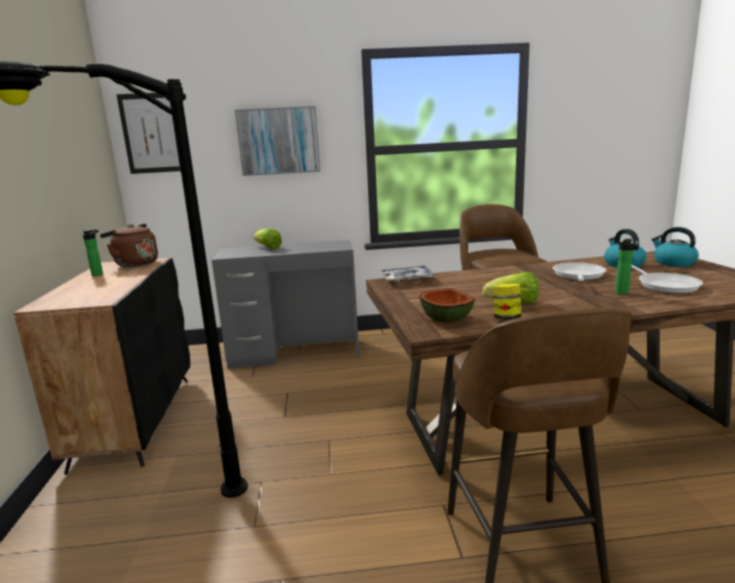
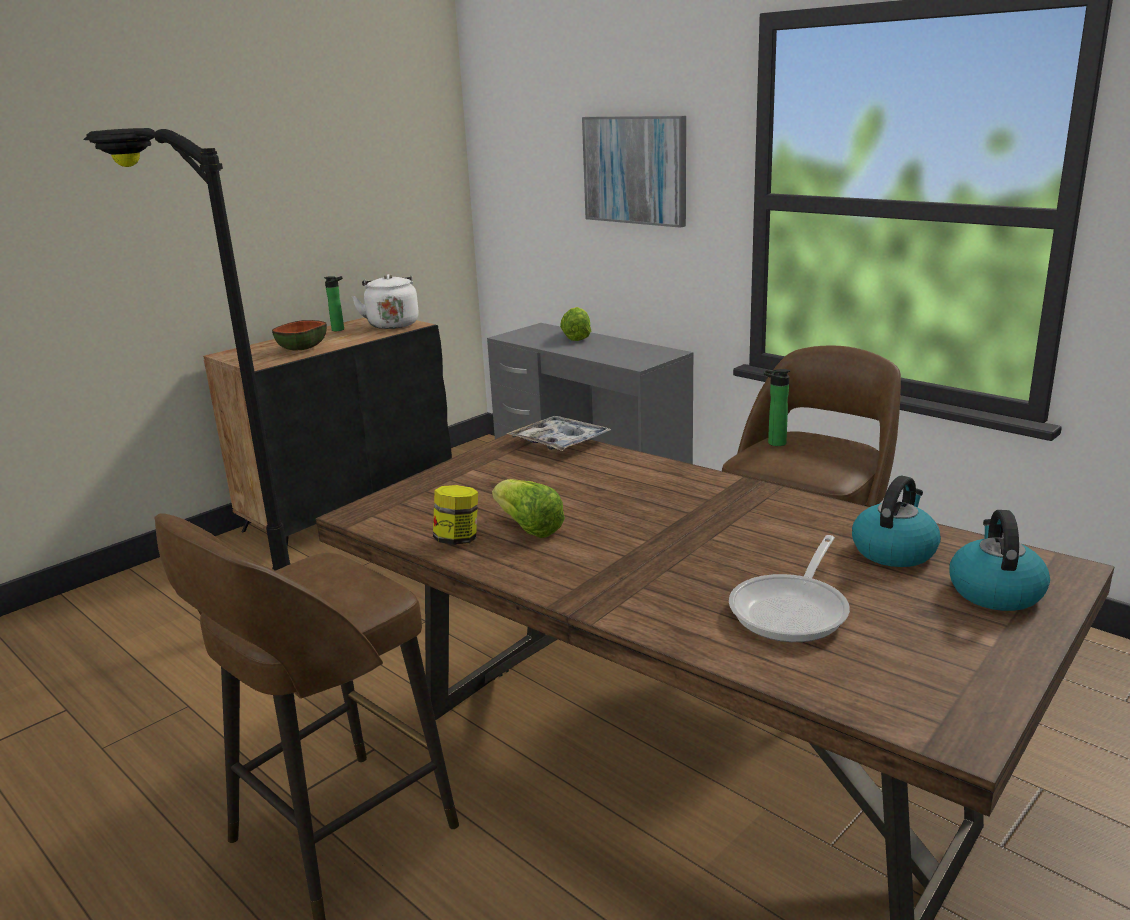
camera: 50 degrees right, 5 degrees up
(134, 264) = (392, 324): brown kettle -> white kettle
(151, 133) = (501, 144): picture -> none
(447, 319) = (416, 510): bowl -> bowl (302, 348)
(578, 276) = (747, 533): frying pan -> none
(620, 293) = (685, 585): bottle -> bottle (774, 443)

